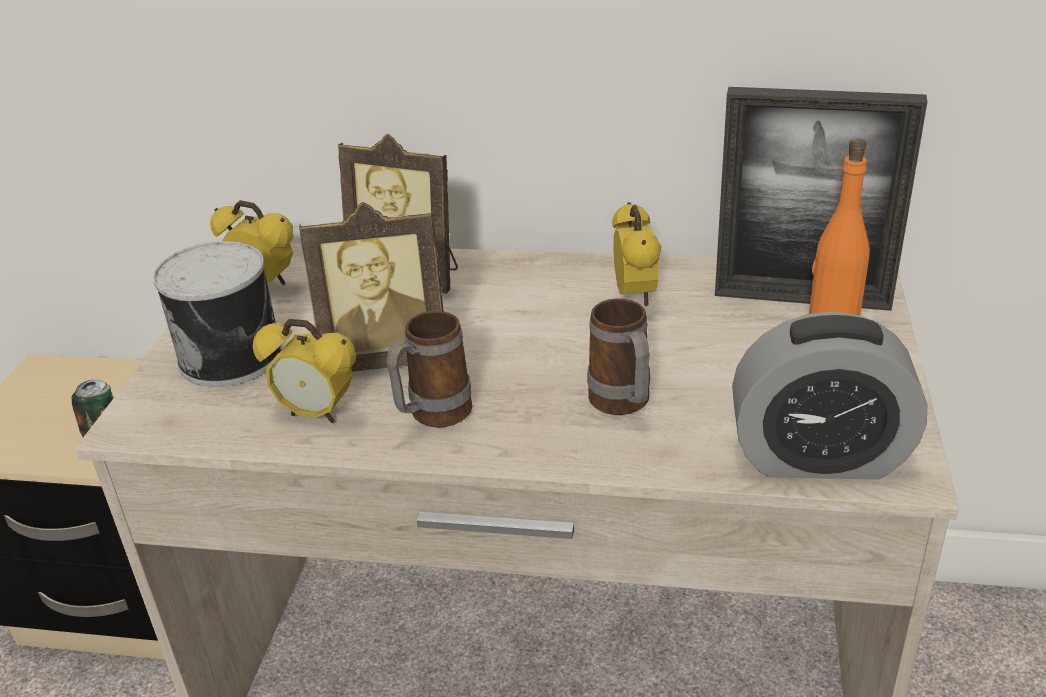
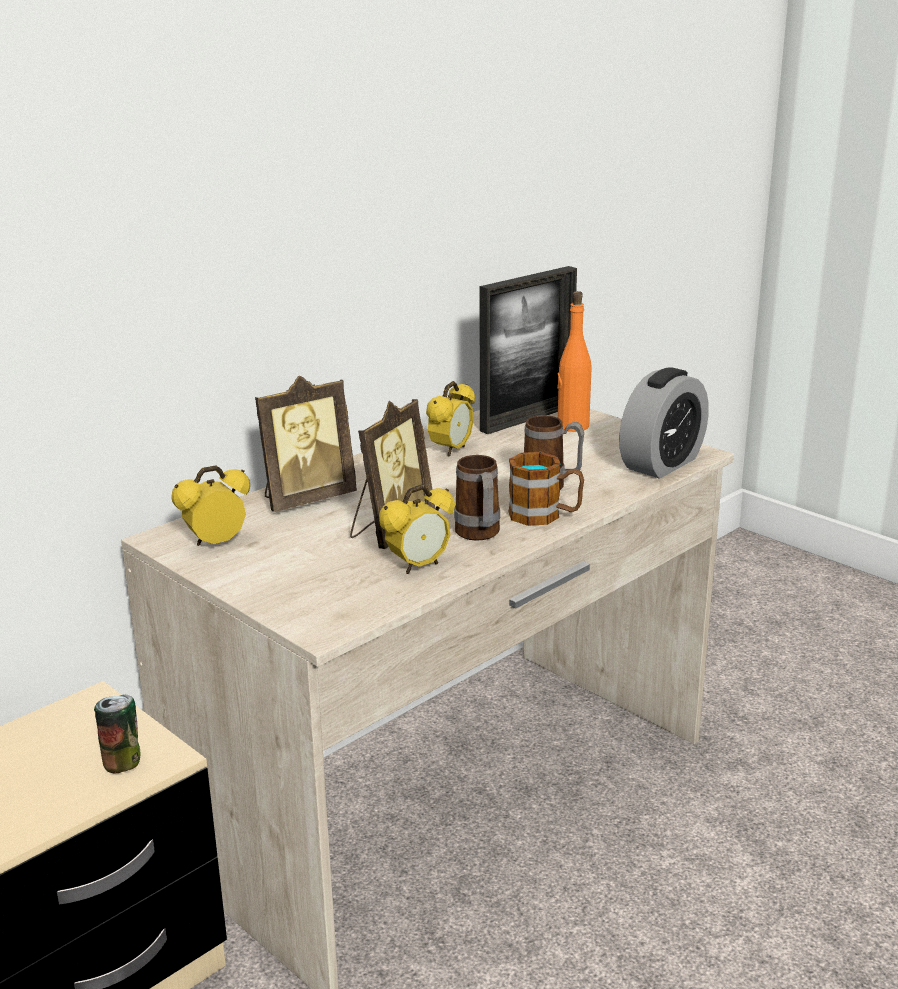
camera: 55 degrees left, 10 degrees down
(234, 355) = (296, 575): can -> none
(536, 437) = (545, 516): none -> mug
(635, 296) = (451, 450): alarm clock -> alarm clock turned 90 degrees clockwise

